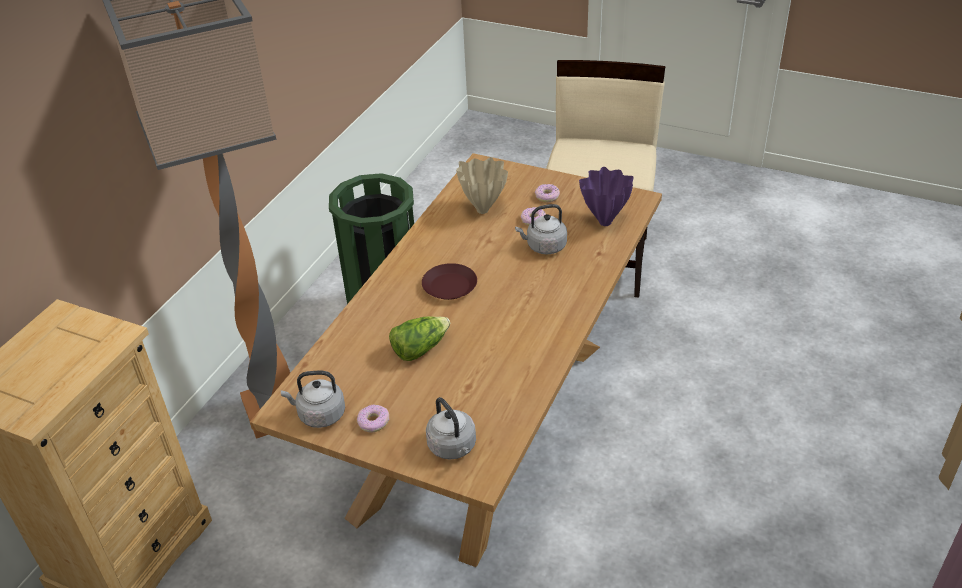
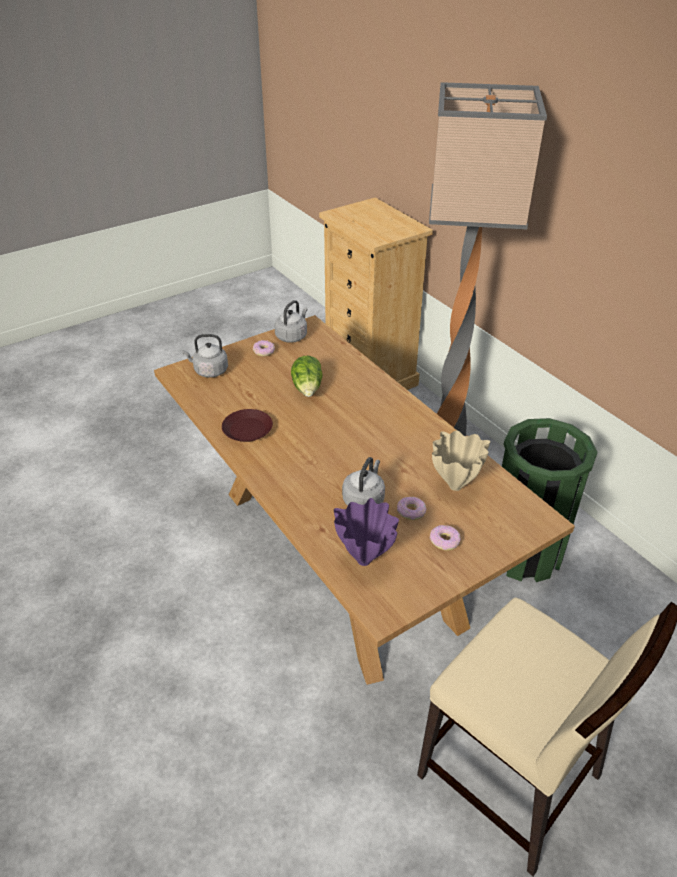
camera: 120 degrees right, 0 degrees up
(450, 286) = (361, 425): brown plate -> brown plate (247, 430)

